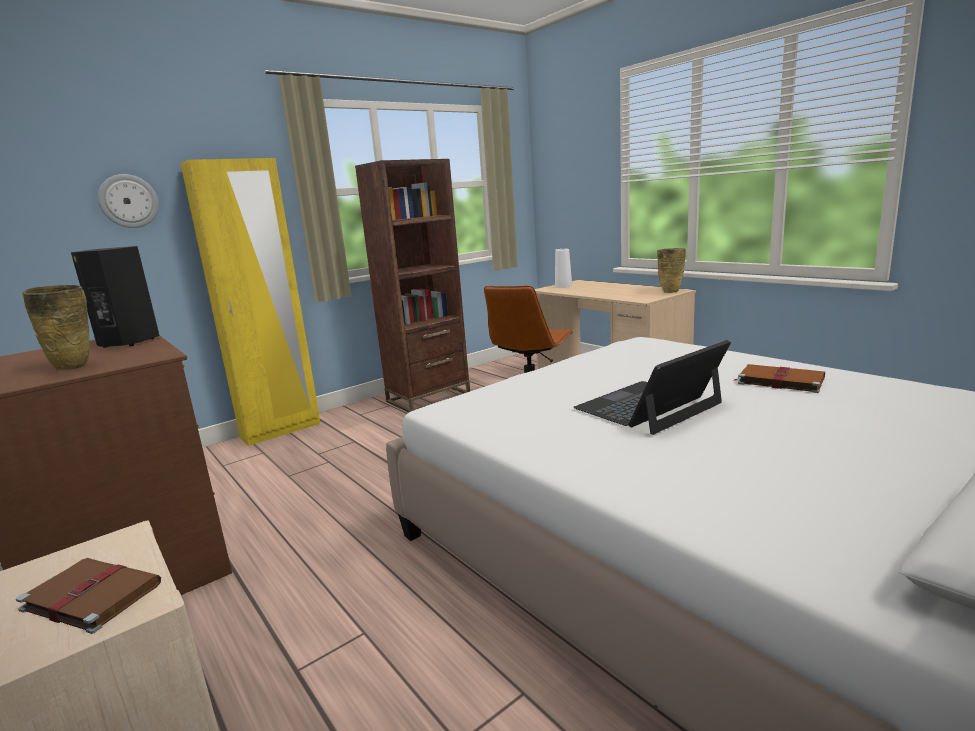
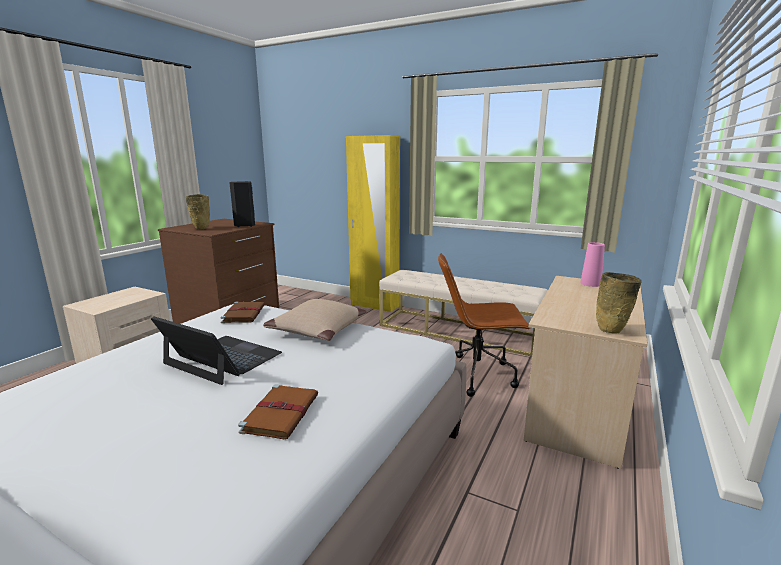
camera: 65 degrees right, 0 degrees up
(90, 596) = (109, 301): brown book -> brown book (244, 314)
(128, 201) = (334, 156): wall clock -> none
(428, 398) = (458, 331): brown bookcase -> beige bench
(563, 286) = (590, 283): white vase -> pink vase
(578, 370) = (318, 329): none -> beige pillow

